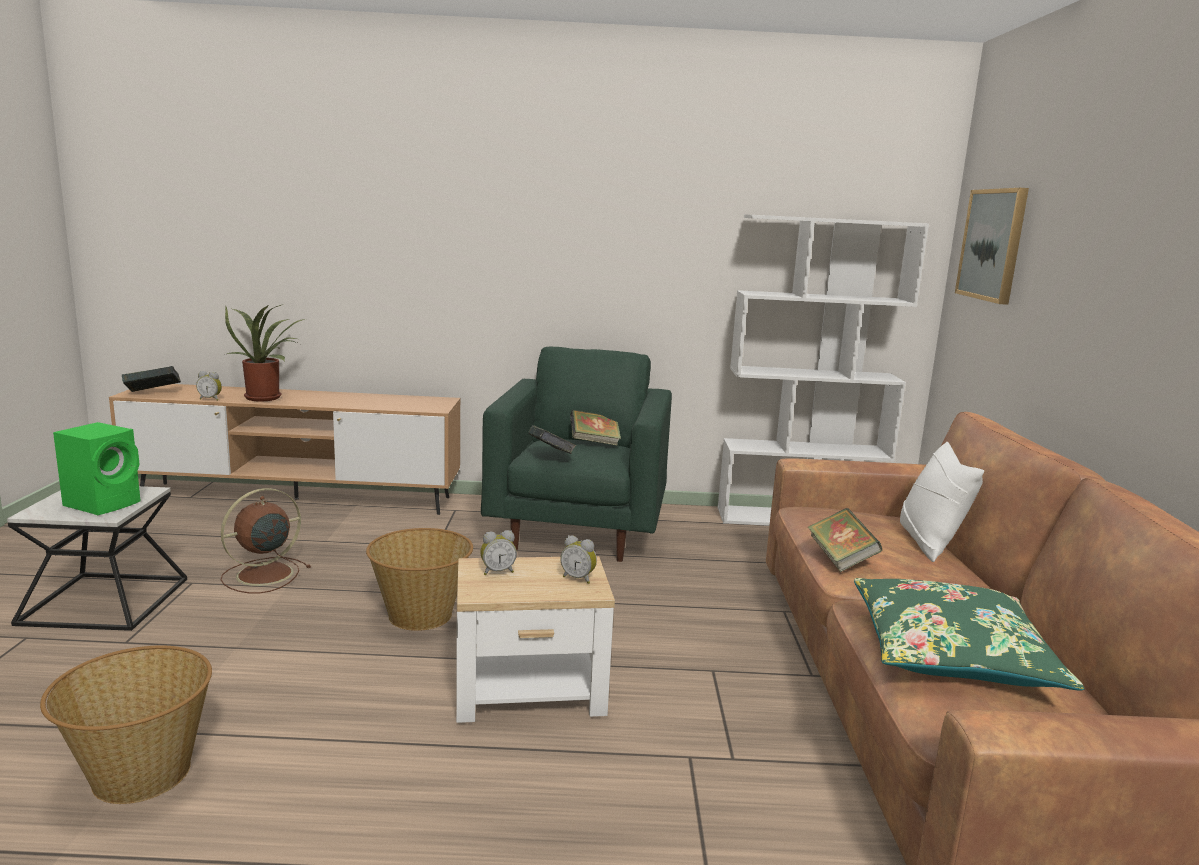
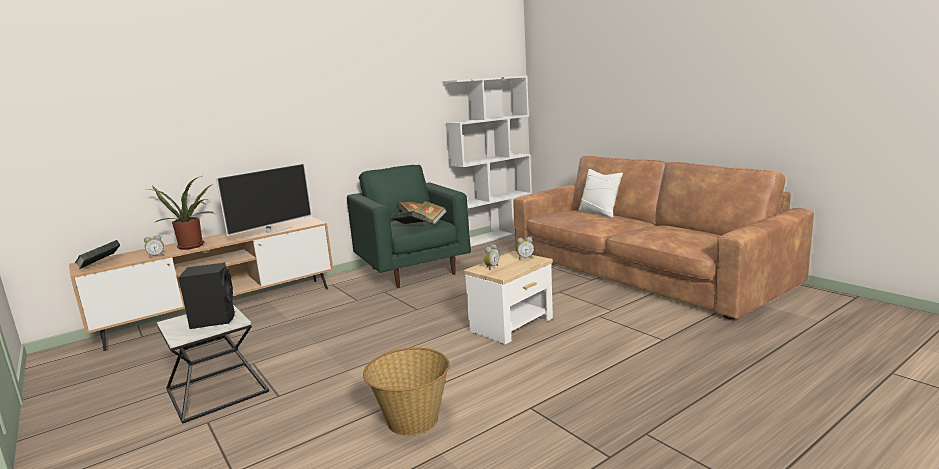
camera: 35 degrees left, 0 degrees up
(105, 503) = (214, 319): green speaker -> black speaker
(262, 575) = (288, 344): brown fan -> none
(366, 406) = (271, 232): none -> television
(421, 614) = (409, 323): basket -> none
(840, 559) = (588, 225): book -> book (430, 221)
(951, 653) = (671, 234): green pillow -> none
(992, 244) = (559, 81): picture -> none

